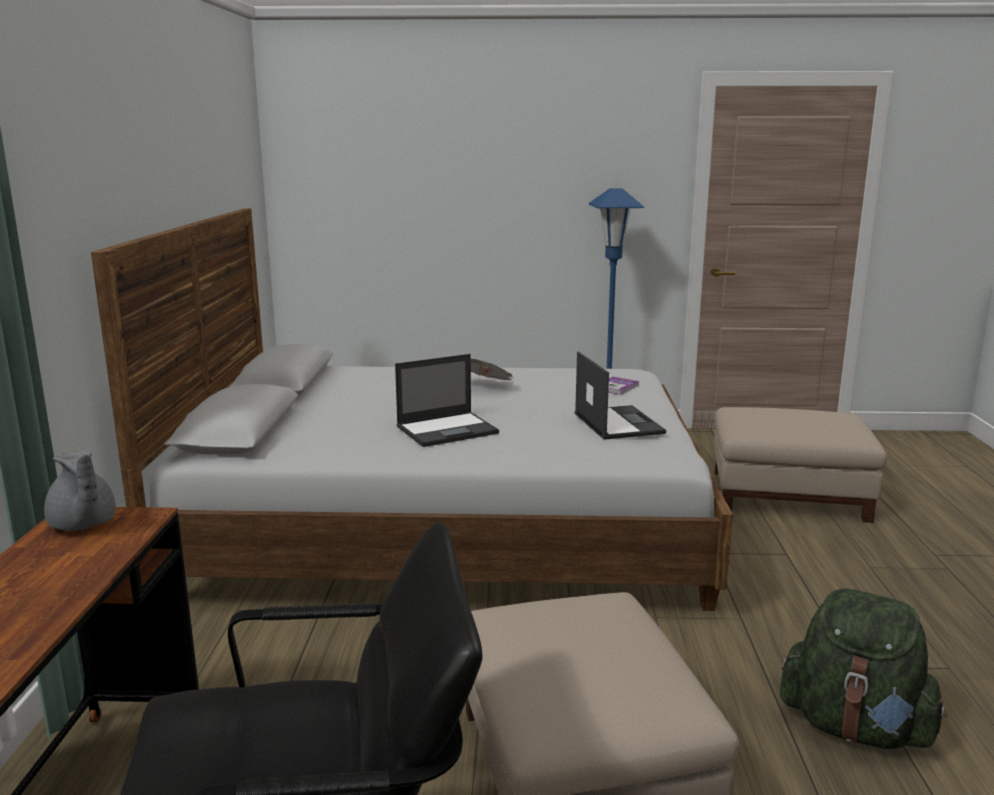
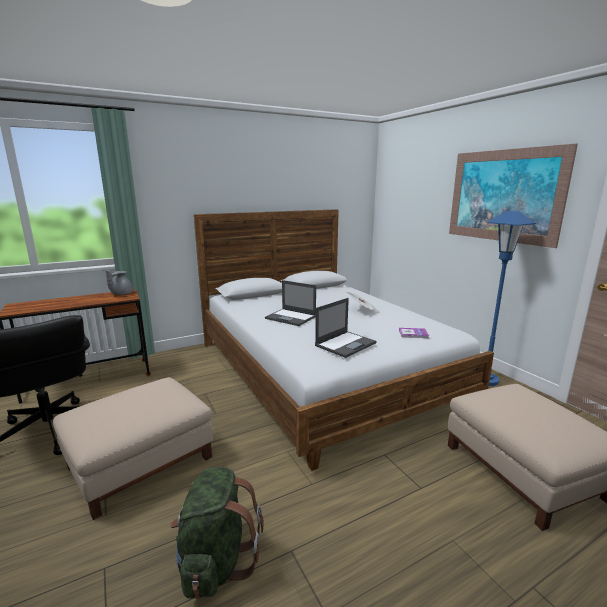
camera: 60 degrees right, 0 degrees up
(566, 167) = (503, 196): none -> picture

